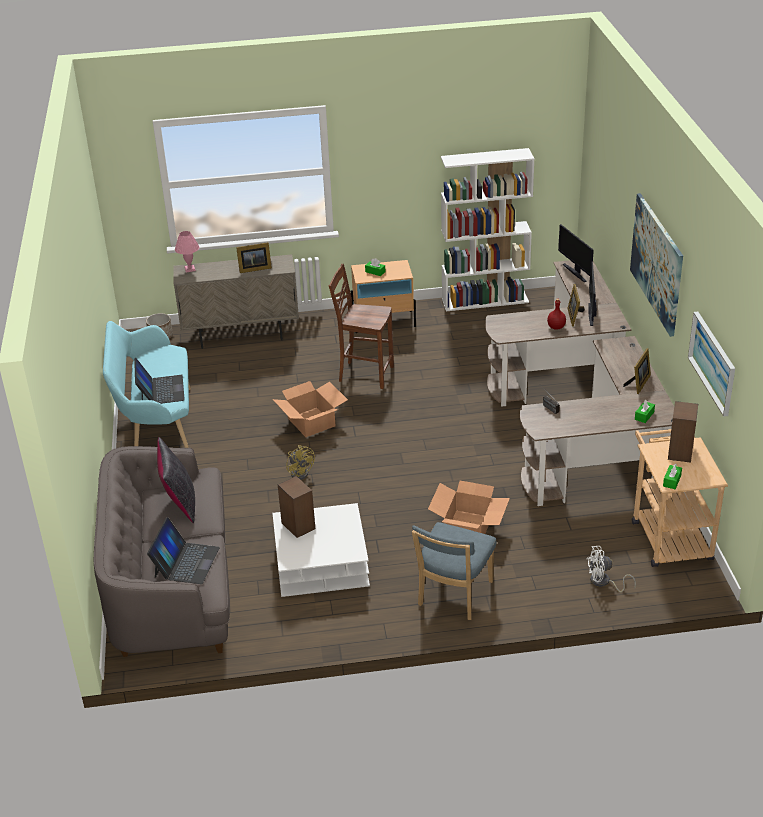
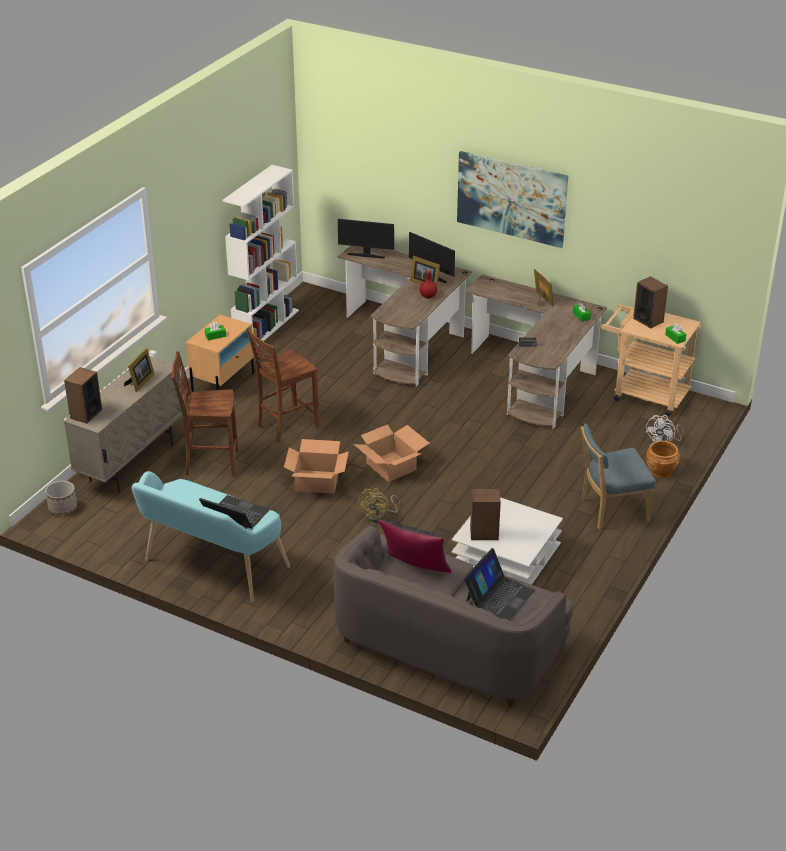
camera: 55 degrees left, 0 degrees up
(186, 562) = (499, 596): laptop -> laptop turned 75 degrees clockwise
(190, 269) = (86, 414): pink table lamp -> speaker
(279, 366) = (210, 463): none -> brown chair
(301, 472) = (379, 516): yellow fan -> yellow fan turned 105 degrees clockwise
(453, 596) = (611, 510): blue chair -> blue chair turned 105 degrees clockwise
(468, 527) = (542, 468): cardboard box -> cardboard box (391, 466)
(554, 600) = (660, 471): none -> brown planter
(712, 362) = (647, 240): picture -> none

